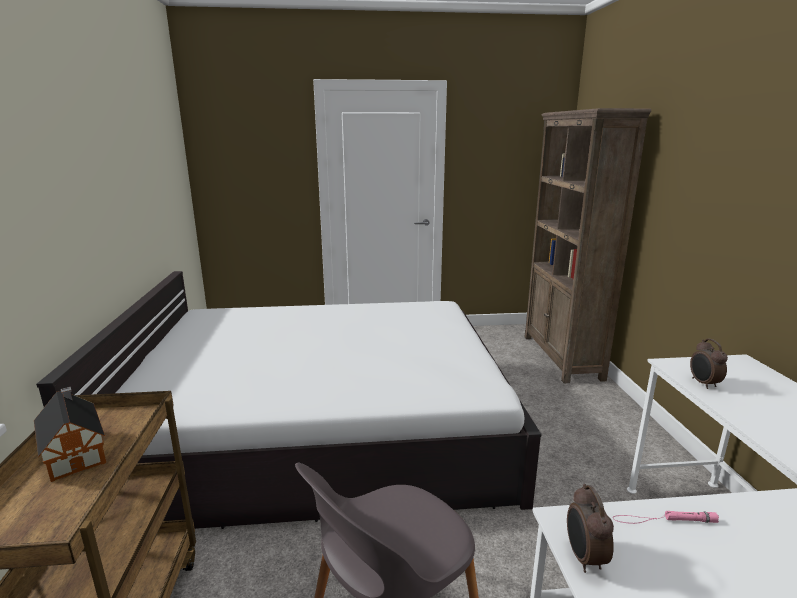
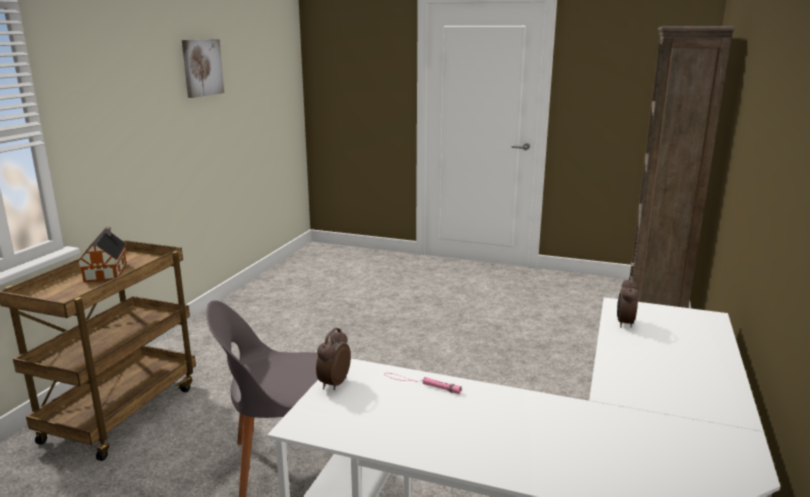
camera: 25 degrees right, 0 degrees up
(106, 156) = (202, 67): none -> picture
(322, 426) = (347, 327): white bed -> none

